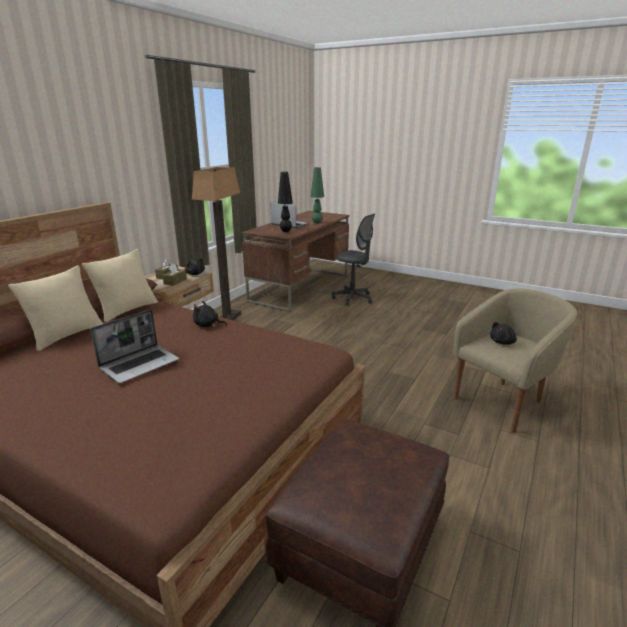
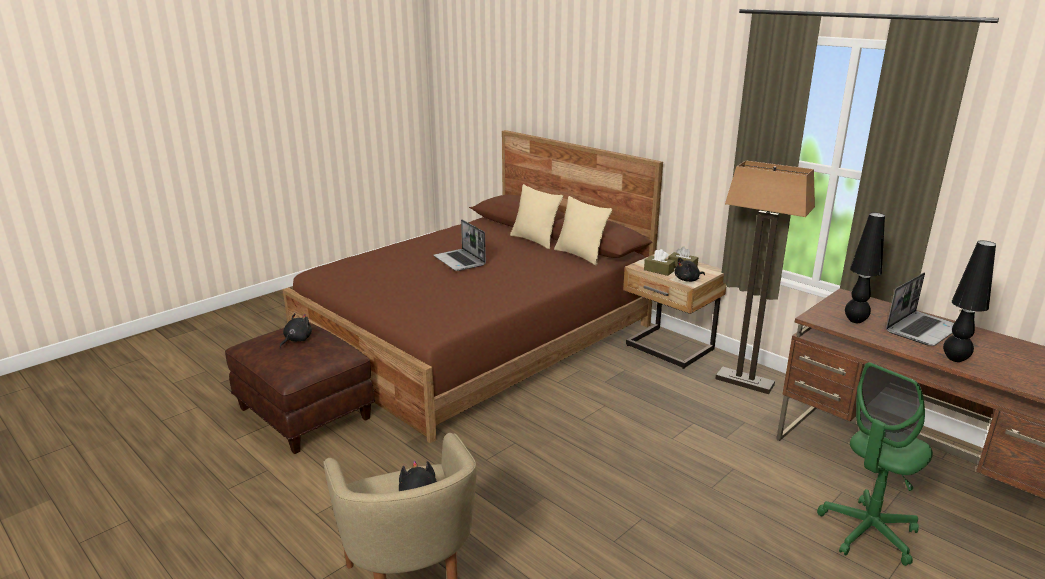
camera: 105 degrees right, 0 degrees up
(207, 325) = (525, 284): black plush toy -> black plush toy (296, 340)
(317, 223) = (955, 359): green table lamp -> black table lamp
(353, 298) = (868, 532): grey office chair -> green office chair

